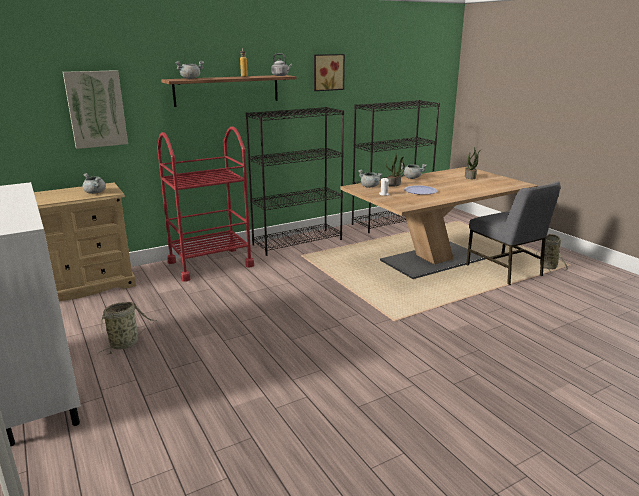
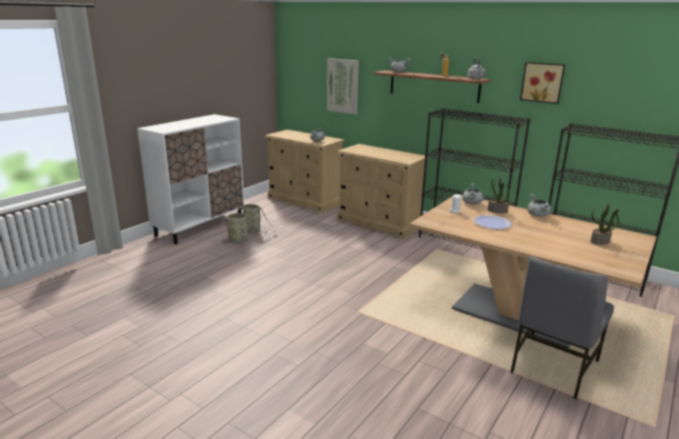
camera: 65 degrees right, 0 degrees up
(210, 264) = (379, 223): red cart -> beige dresser
(547, 266) = (618, 403): basket -> basket (239, 241)

